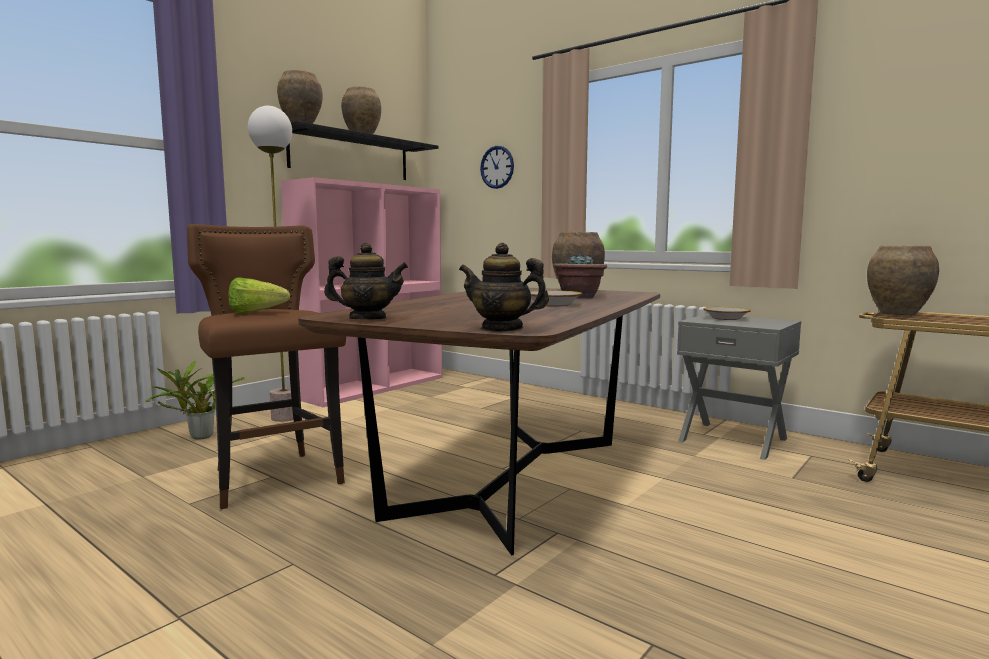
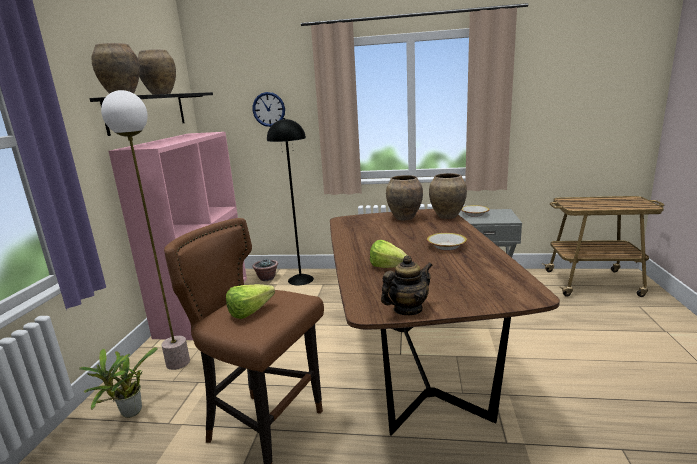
camera: 30 degrees left, 10 degrees up
(441, 306) = (391, 268): none -> lettuce
(497, 388) = (300, 279): none -> black floor lamp
(502, 329) = (519, 300): teapot -> none
(579, 297) = (429, 228): potted plant -> potted plant (267, 278)
(897, 314) = (569, 203): brown vase -> brown vase (447, 216)

